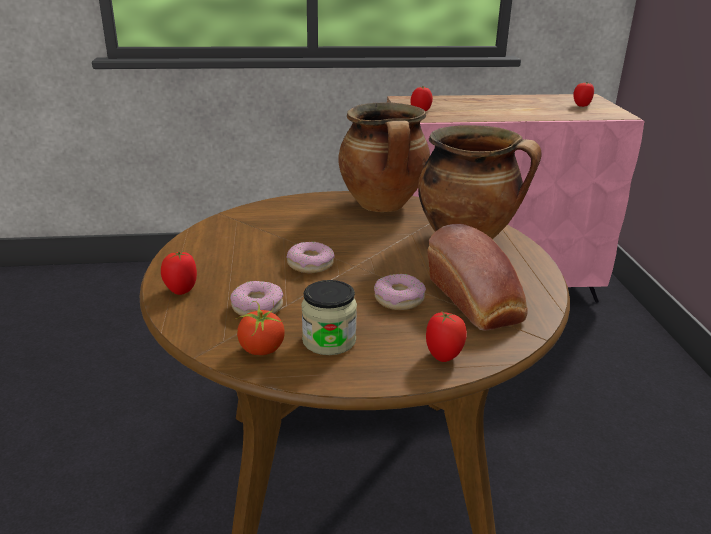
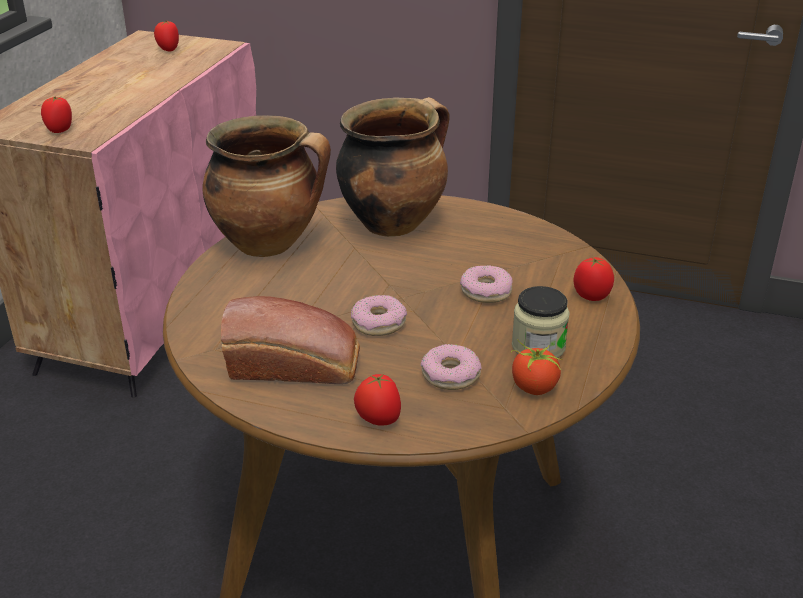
camera: 65 degrees left, 5 degrees up
(476, 302) = (515, 256): bread -> bread (297, 366)

